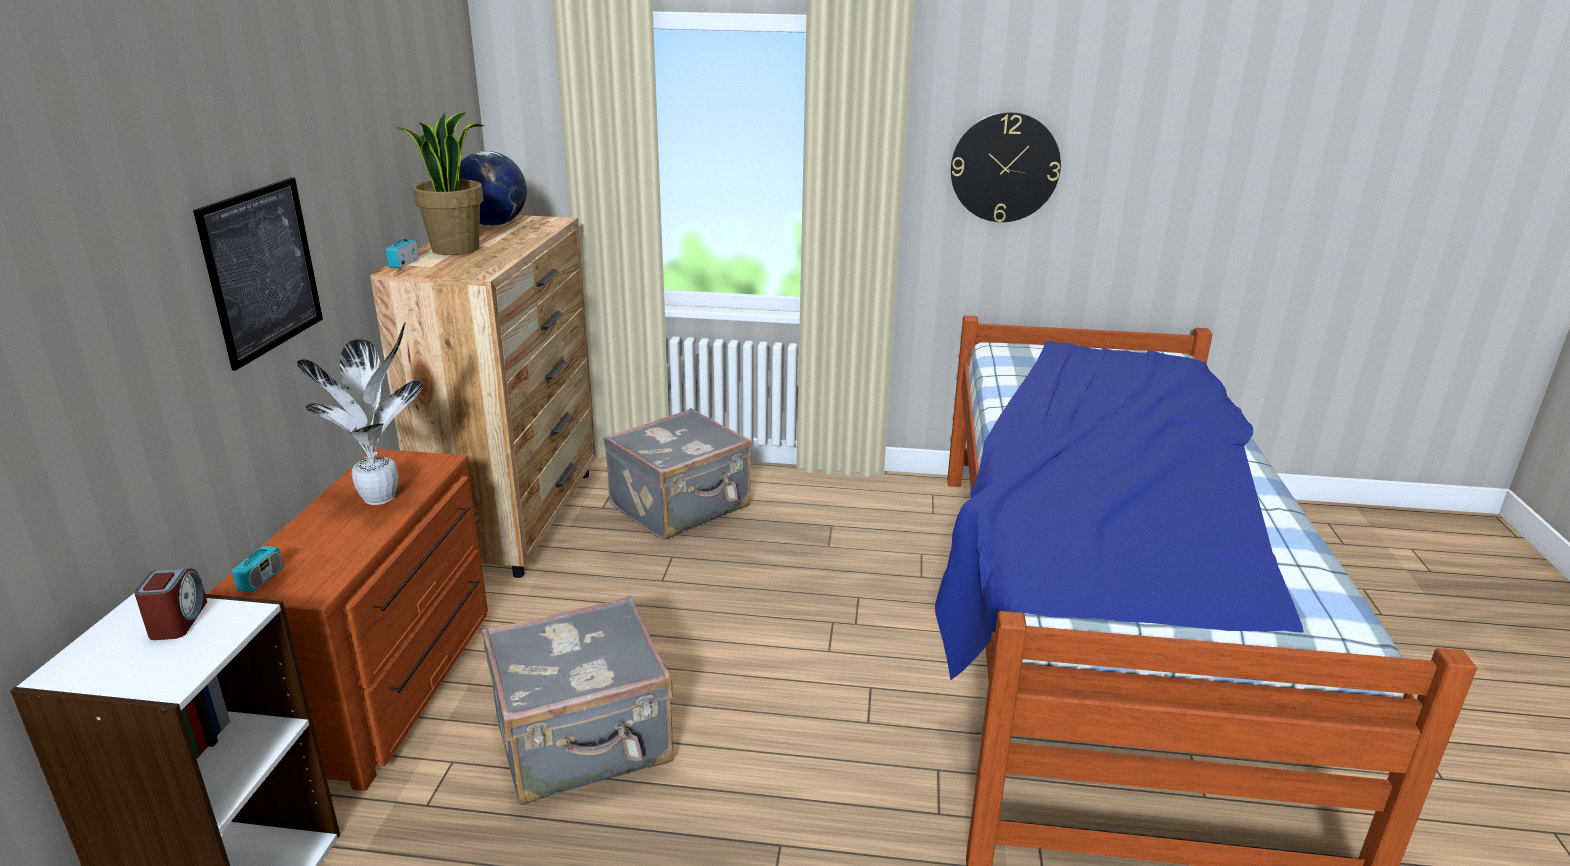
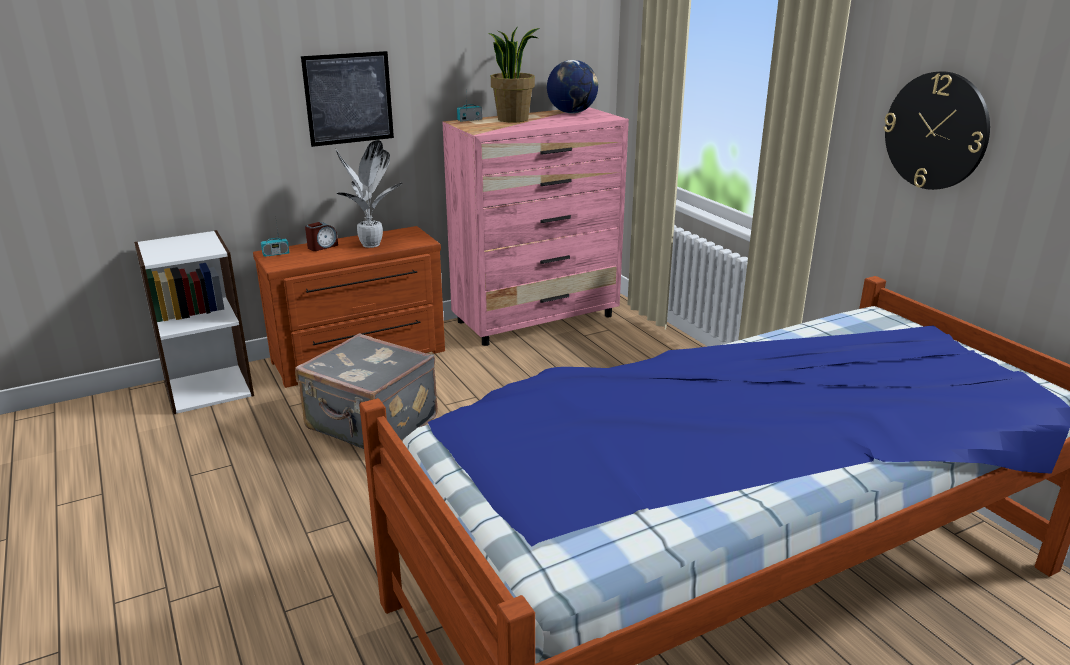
camera: 55 degrees right, 0 degrees up
(178, 621) = (198, 244): alarm clock -> alarm clock (322, 247)
(518, 517) = (537, 319): brown dresser -> pink dresser
(682, 507) = (625, 357): grey suitcase -> none

